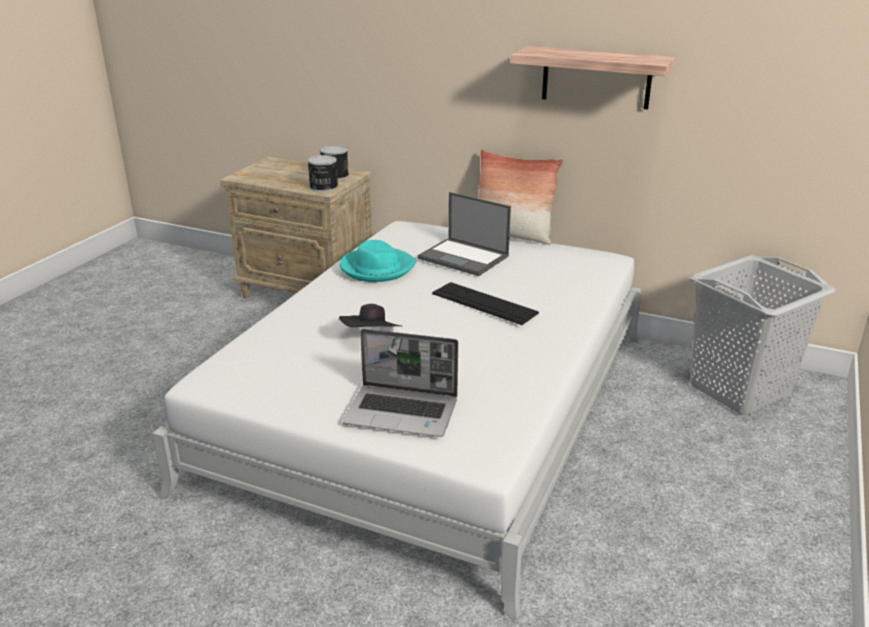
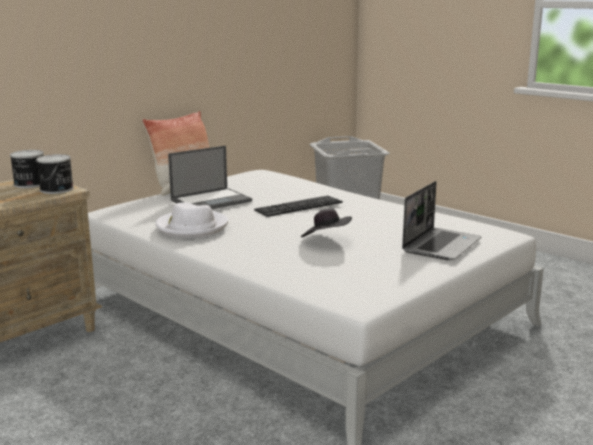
camera: 70 degrees left, 10 degrees down
(377, 268) = (192, 227): turquoise hat -> white hat
(596, 77) = (214, 39): shelf -> none

